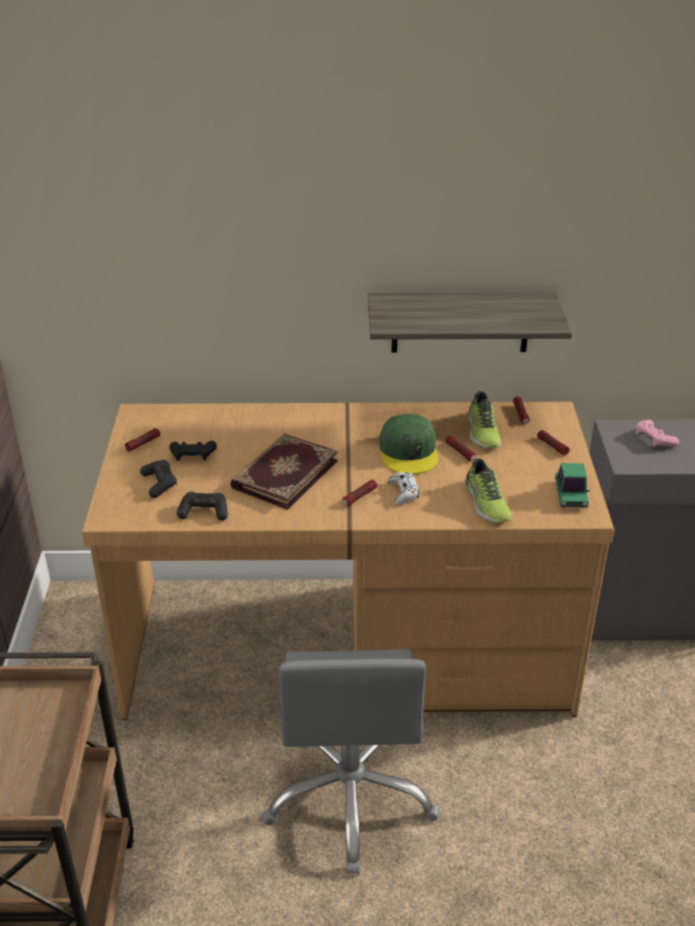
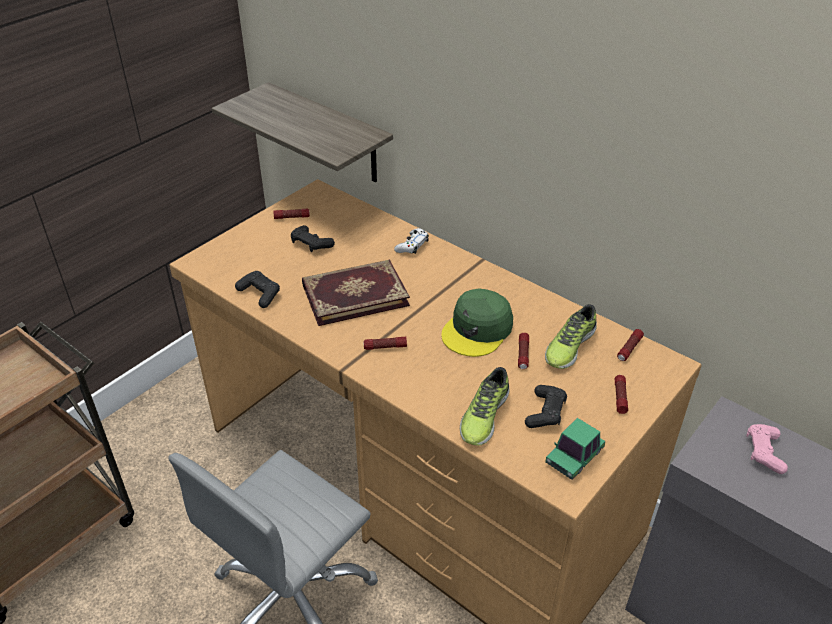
camera: 40 degrees right, 5 degrees up
(159, 483) = (261, 254): black game controller -> black game controller (545, 412)
(403, 492) = (425, 364): white game controller -> white game controller (412, 245)
(460, 322) = (600, 223): shelf -> shelf (329, 134)

